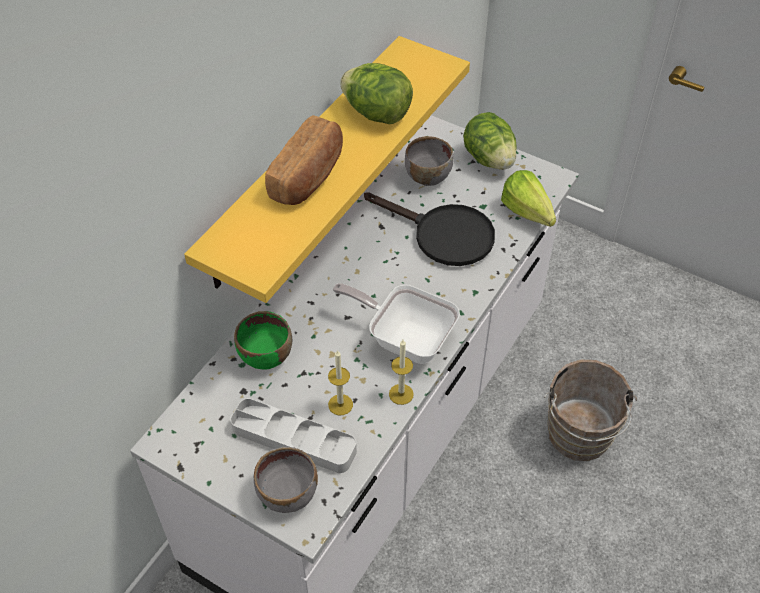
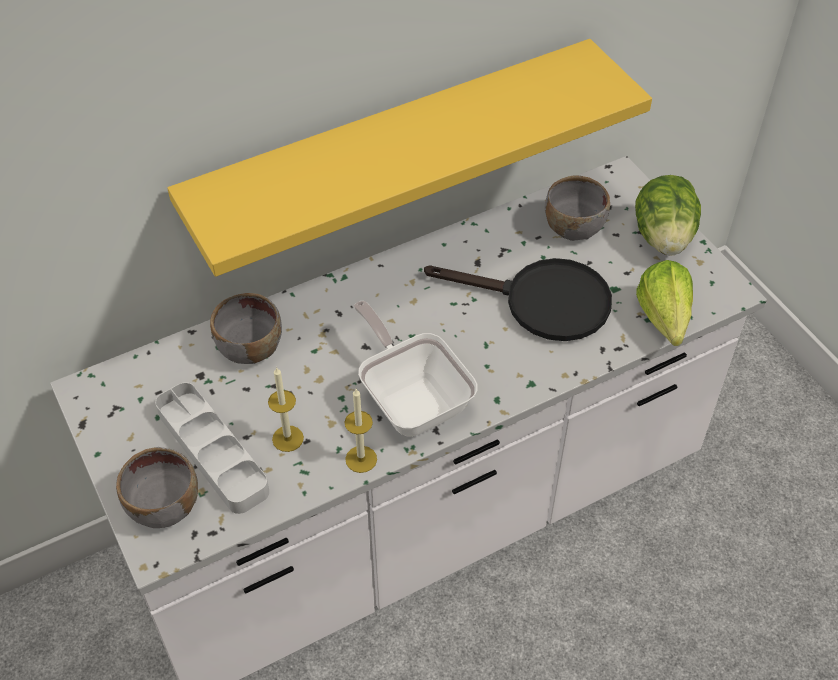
camera: 30 degrees right, 0 degrees up
(265, 355) = (249, 348): green bowl -> grey bowl
(308, 176) = (359, 157): bread -> none
(377, 113) = (492, 117): lettuce -> none
(443, 235) = (542, 302): black frying pan -> black frying pan turned 45 degrees counterclockwise
(578, 439) = (648, 636): brown bucket -> none

